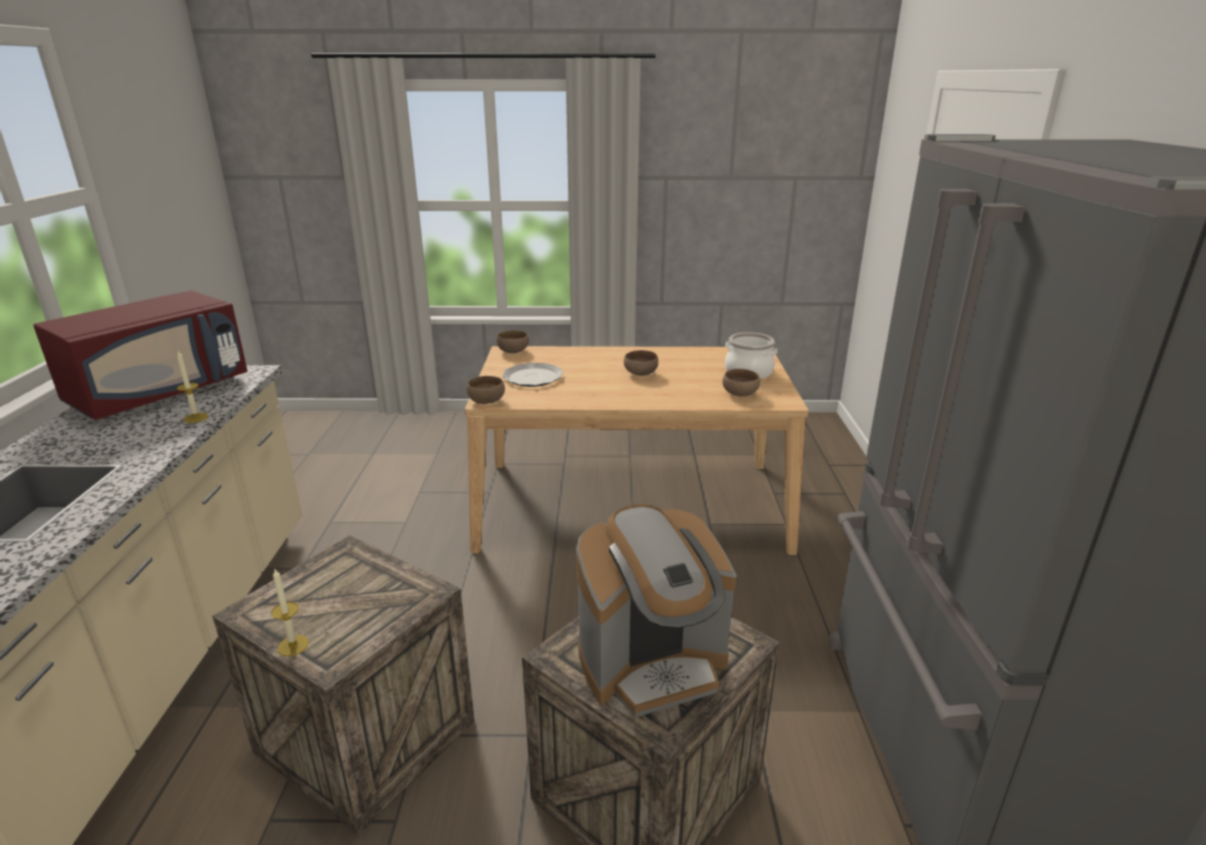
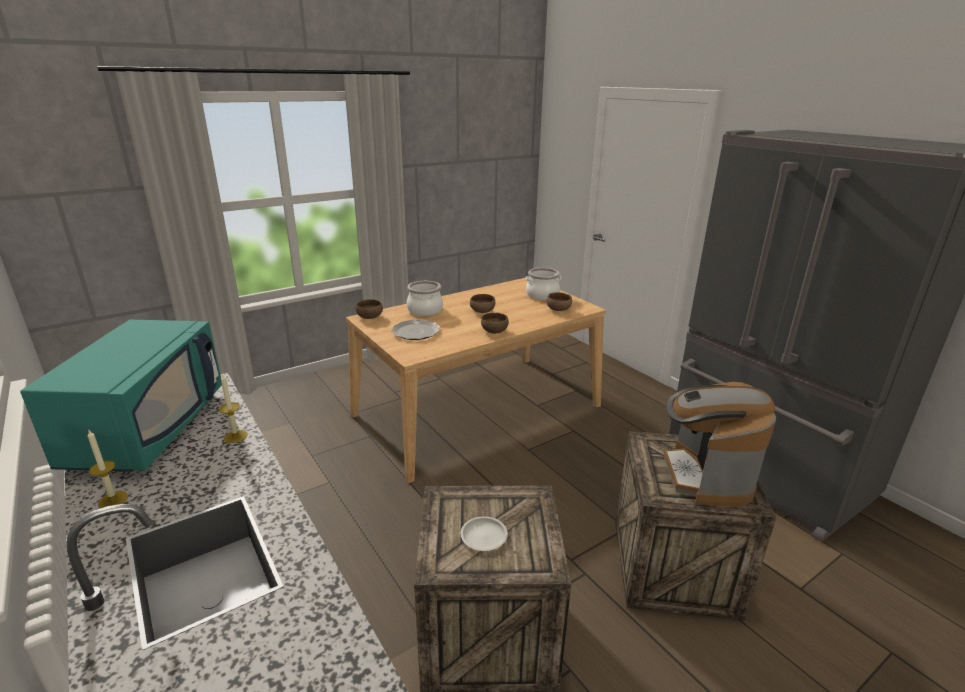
camera: 35 degrees left, 0 degrees up
(160, 392) = (148, 428): red microwave -> turquoise microwave
(293, 645) = (507, 570): candle -> candle (113, 500)
(324, 604) = (484, 536): none -> white plate
(486, 401) = (411, 357): brown bowl -> brown bowl (494, 331)
(579, 357) = (424, 310): none -> cooking pot
(652, 664) = (706, 476): coffee machine -> coffee machine turned 150 degrees clockwise

